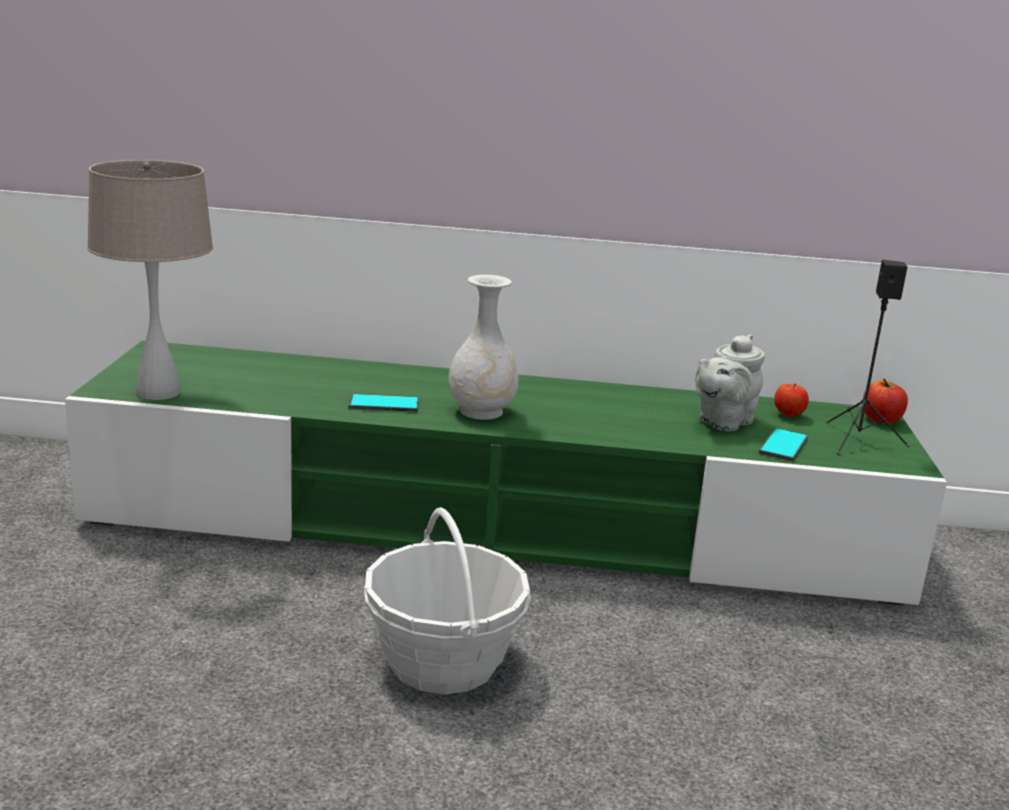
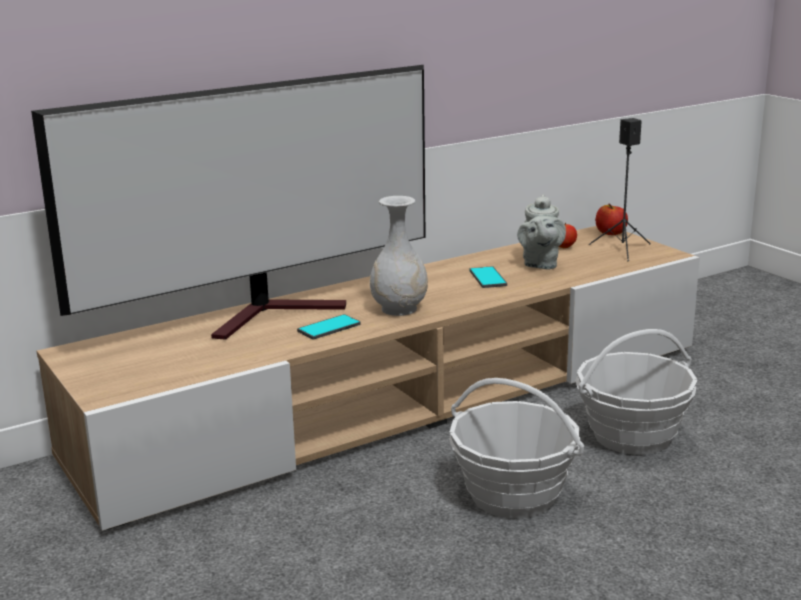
camera: 35 degrees left, 0 degrees up
(157, 392) = (150, 382): beige table lamp -> none
(368, 376) = (274, 313): none -> television
(498, 526) = (403, 401): green tv stand -> beige tv stand
(675, 668) = (632, 436): none -> basket
(783, 446) = (595, 266): phone -> phone (488, 278)

